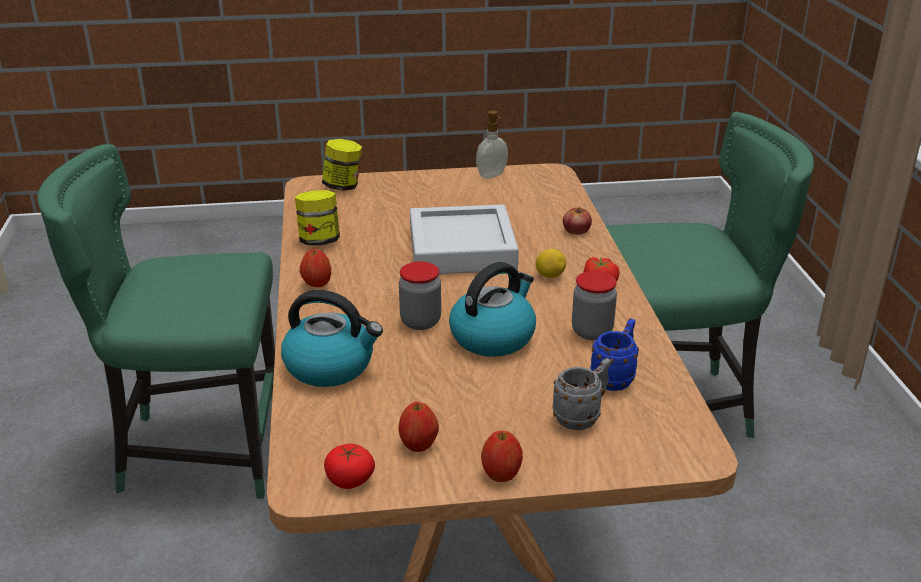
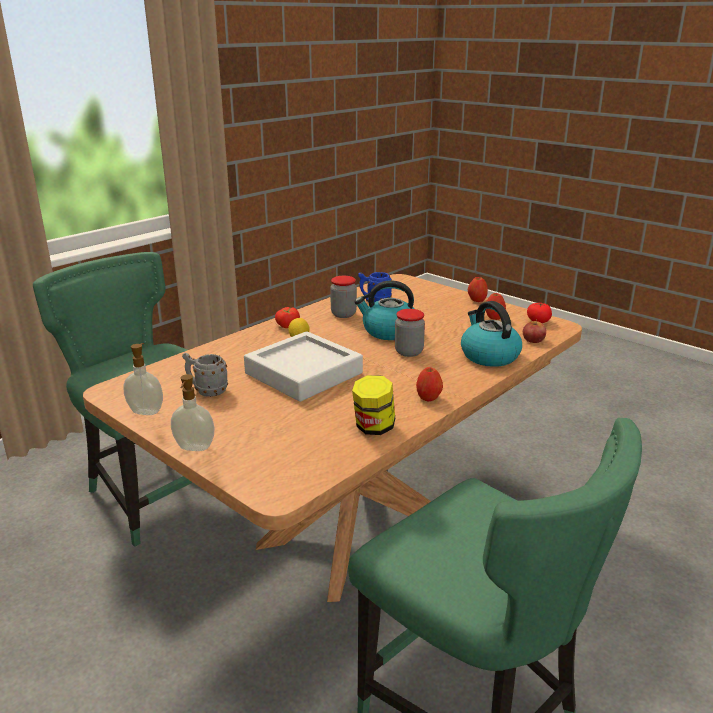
camera: 130 degrees left, 5 degrees down
(343, 186) = (257, 472): jar -> none
(408, 177) = (194, 448): none -> soap dispenser
(576, 230) = (221, 350): apple -> apple (533, 339)
(582, 417) = (415, 299): grey mug -> grey mug (206, 391)

